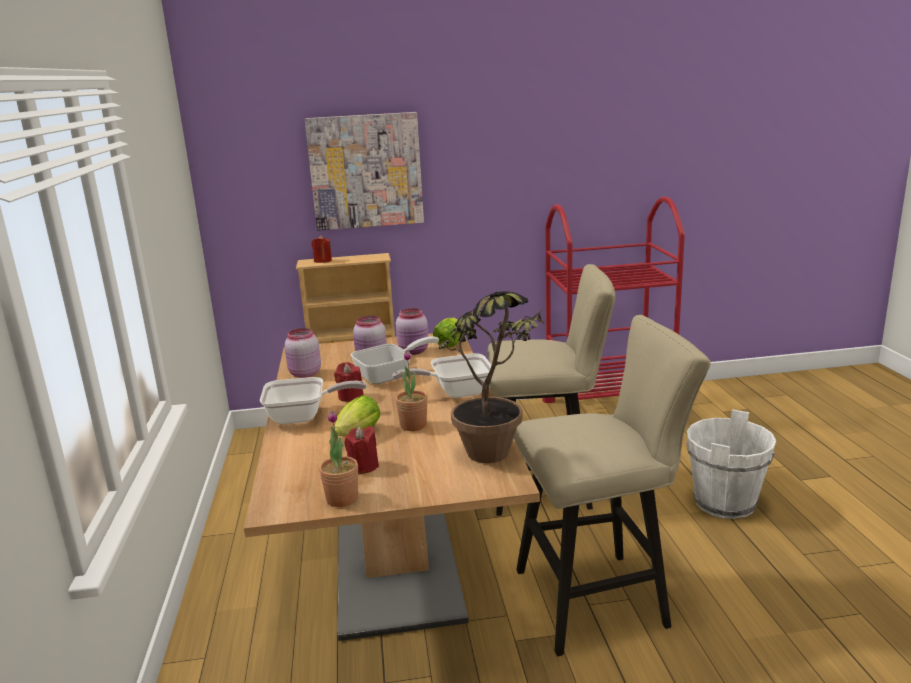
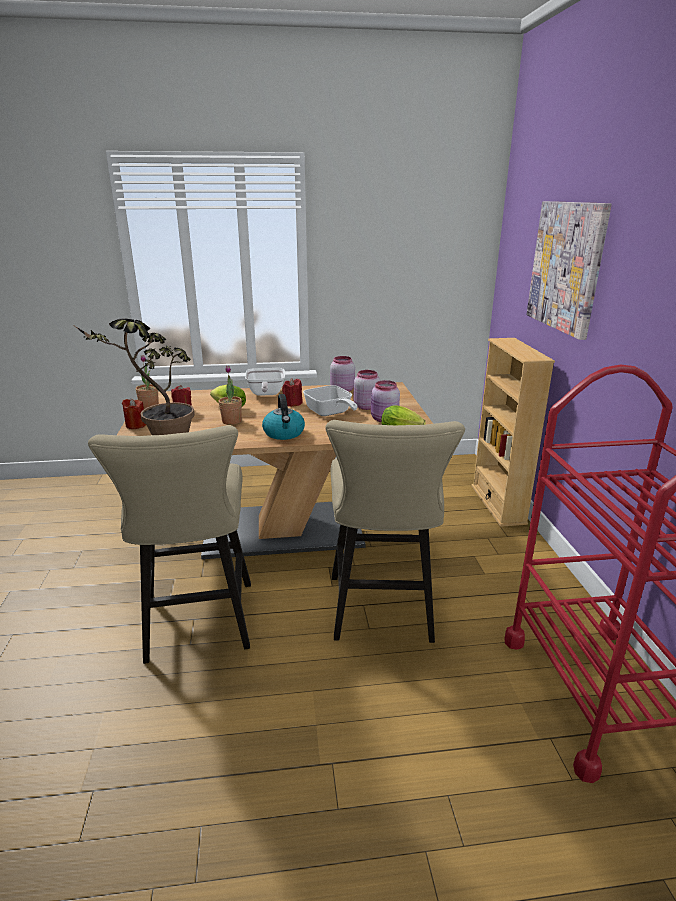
camera: 90 degrees right, 5 degrees up
(322, 261) = (510, 343): red candle -> red candle (136, 425)
(455, 392) = (284, 433): frying pan -> kettle
(725, 503) = (331, 772): white bucket -> none

